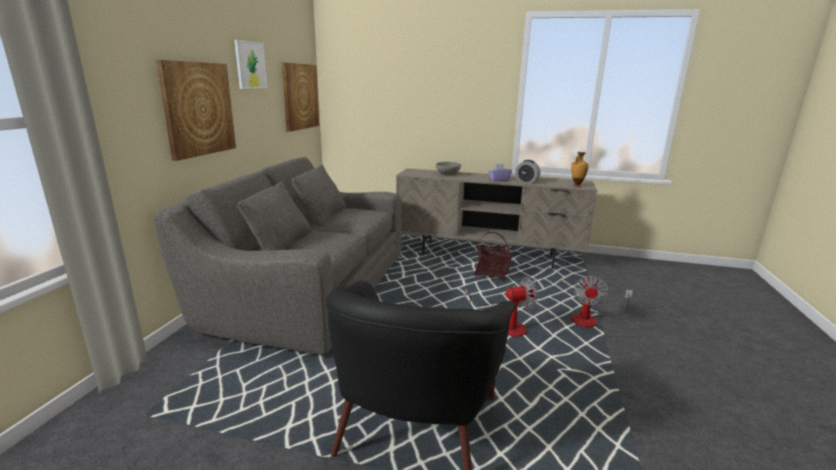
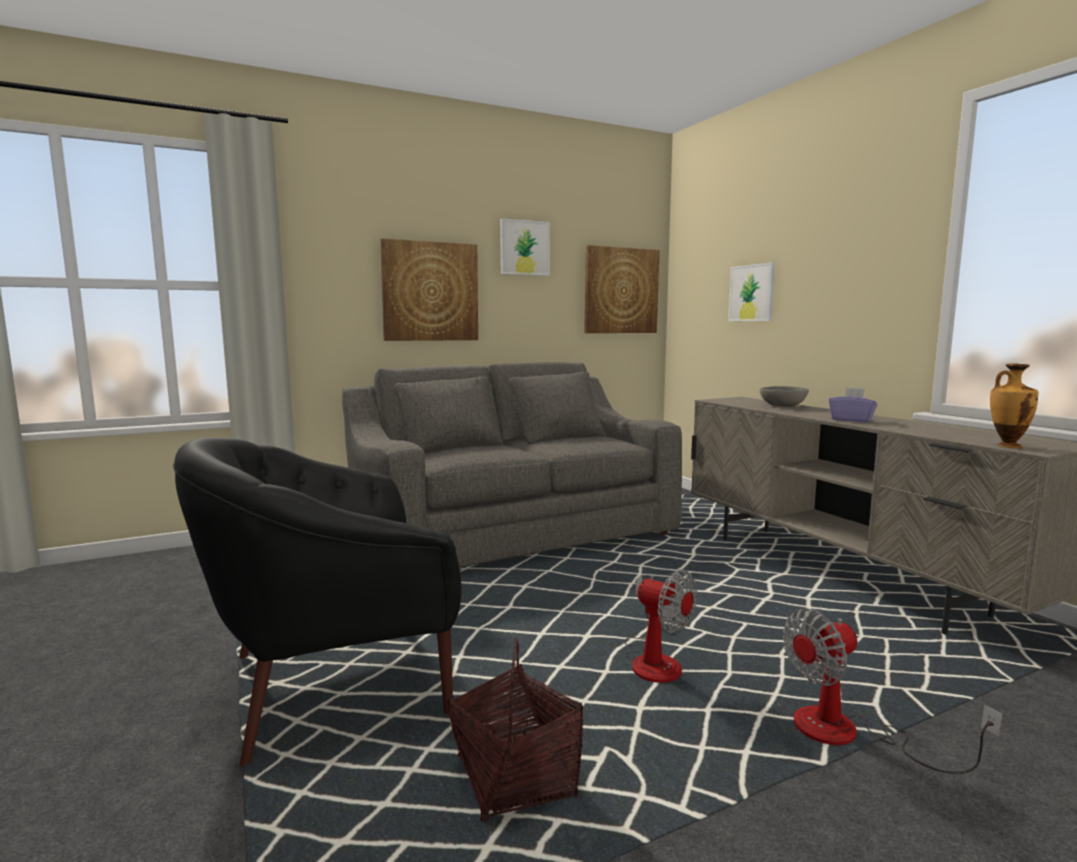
camera: 50 degrees right, 10 degrees down
(397, 102) = (751, 293): none -> picture
(492, 274) = (788, 596): basket -> basket (515, 778)
(526, 181) = (904, 427): alarm clock -> none

